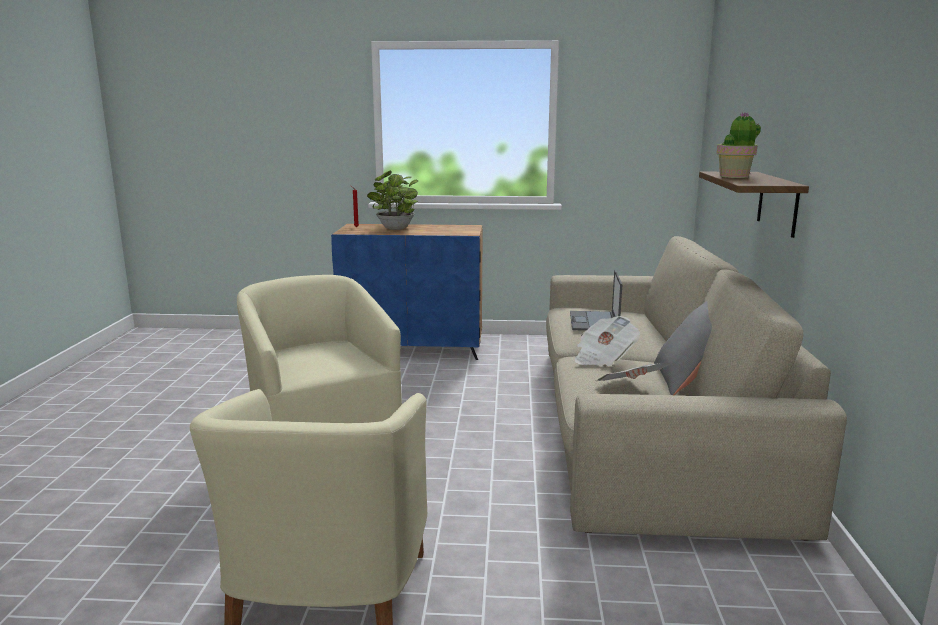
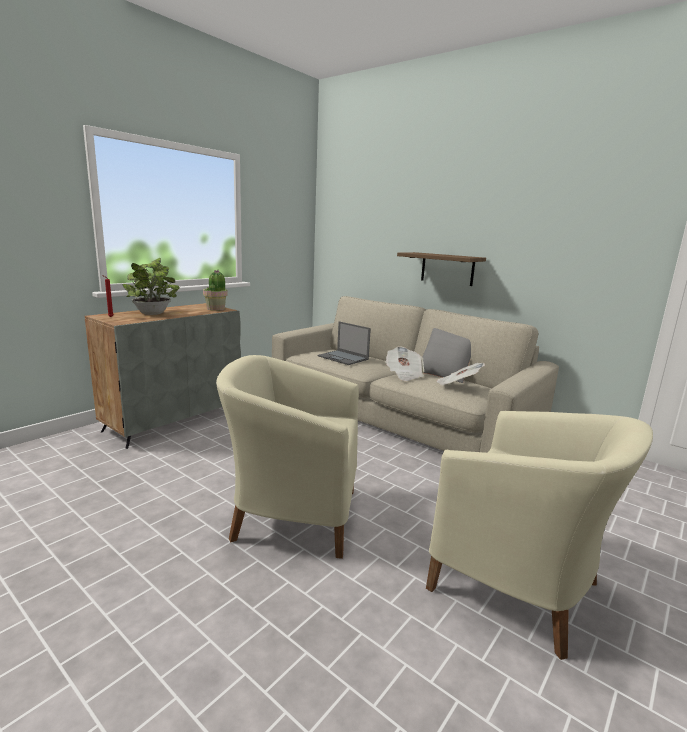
camera: 55 degrees left, 0 degrees up
(413, 349) = (174, 420): blue cabinet -> grey cabinet
(734, 176) = (433, 254): potted plant -> potted plant (216, 309)

